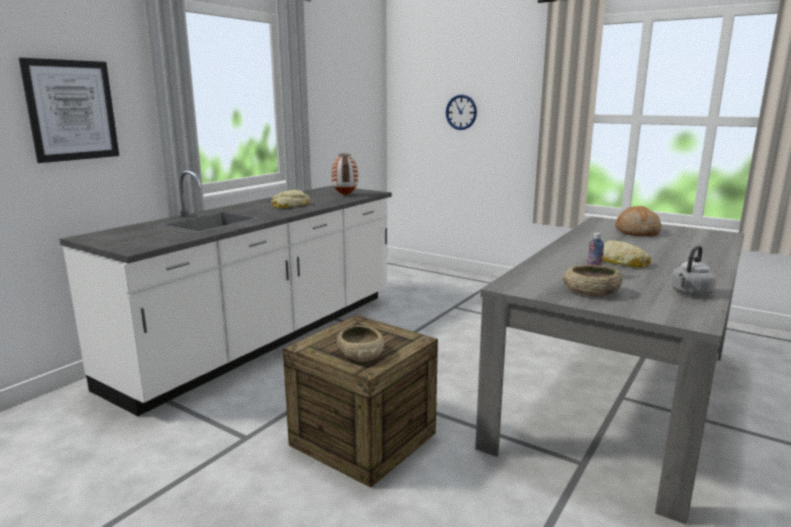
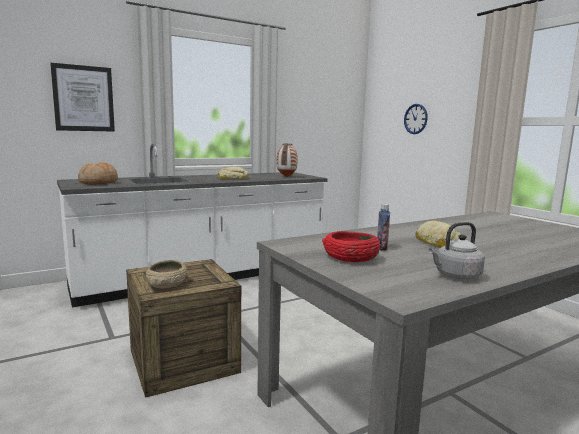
camera: 25 degrees right, 5 degrees down
(591, 292) = (350, 258): beige bowl -> red bowl
(636, 232) = (513, 226): bread -> bread (98, 183)

